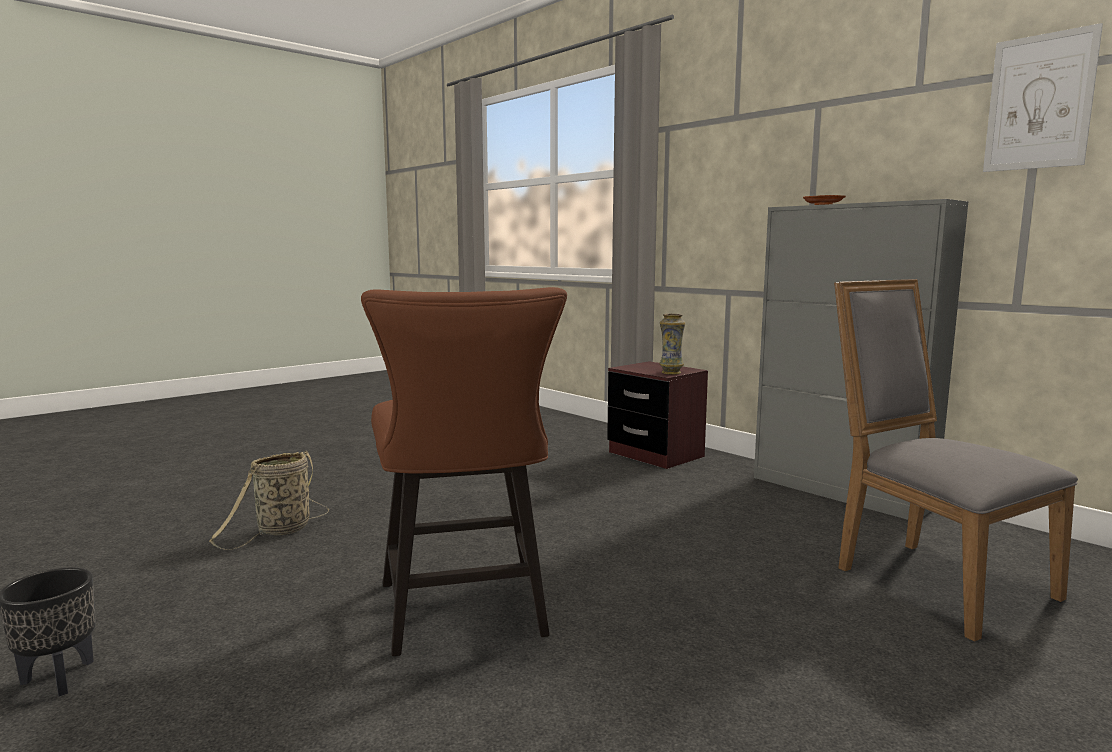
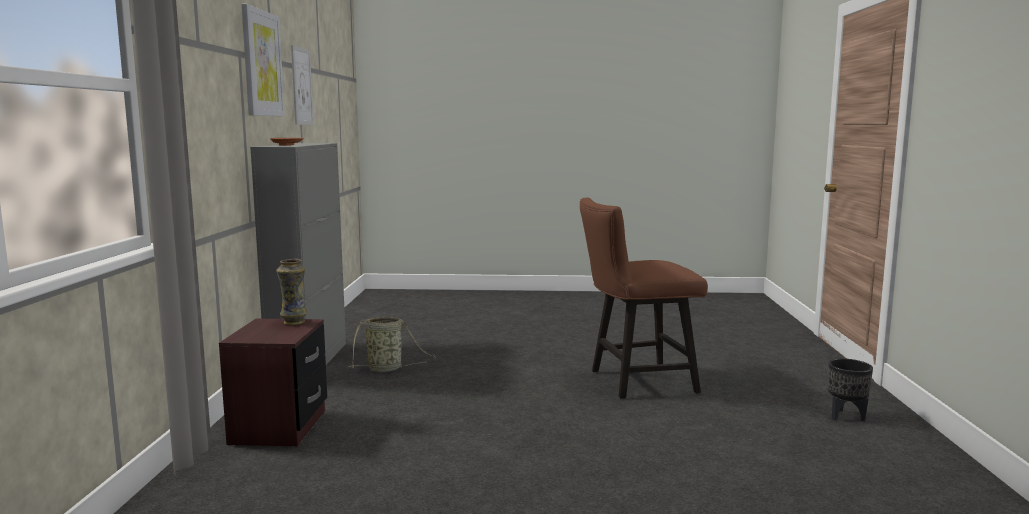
camera: 135 degrees left, 0 degrees up
(281, 531) = (704, 468): basket -> basket (387, 369)
(466, 615) = (635, 381): brown chair -> brown chair turned 135 degrees counterclockwise
(870, 102) = (262, 63): none -> picture
(931, 580) = (427, 334): grey chair -> none

